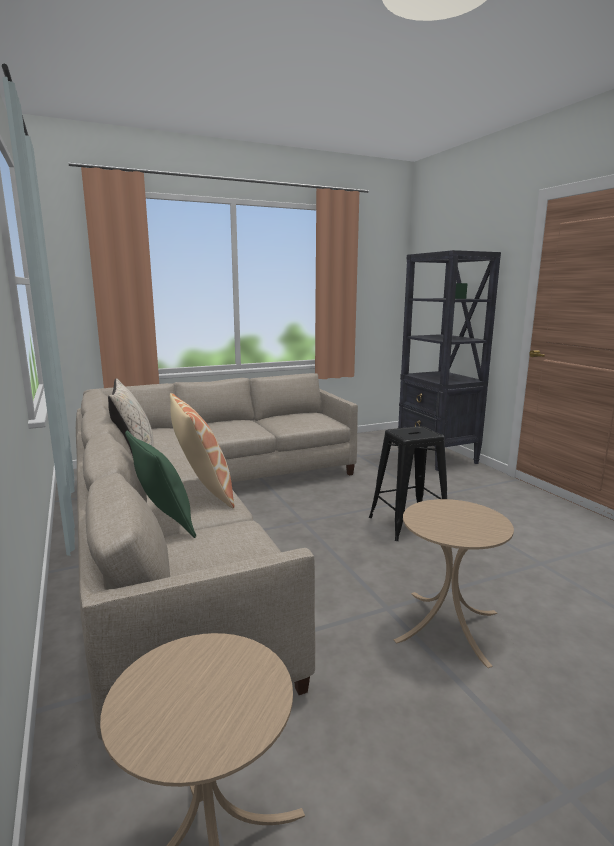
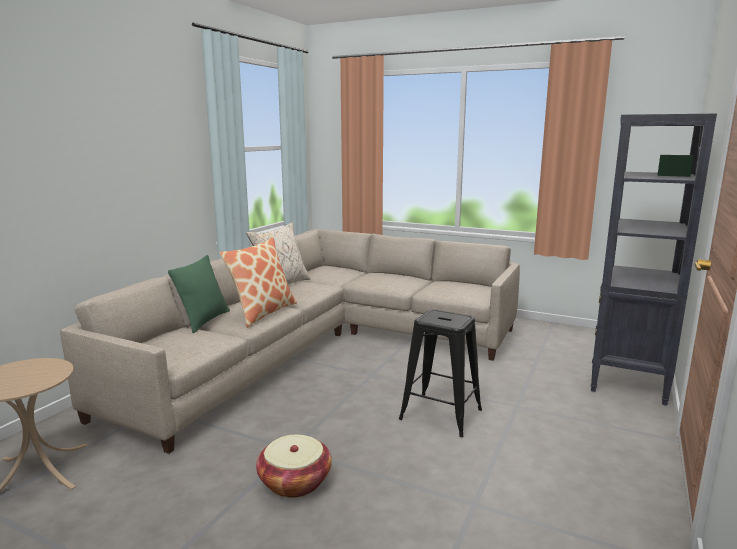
camera: 50 degrees right, 0 degrees up
(447, 626) = (295, 482): beige side table -> basket

